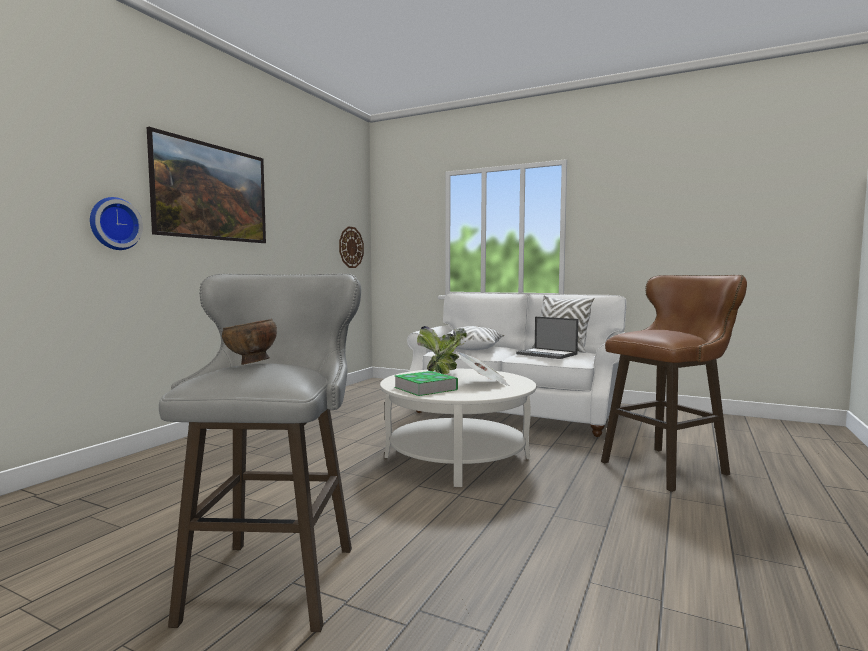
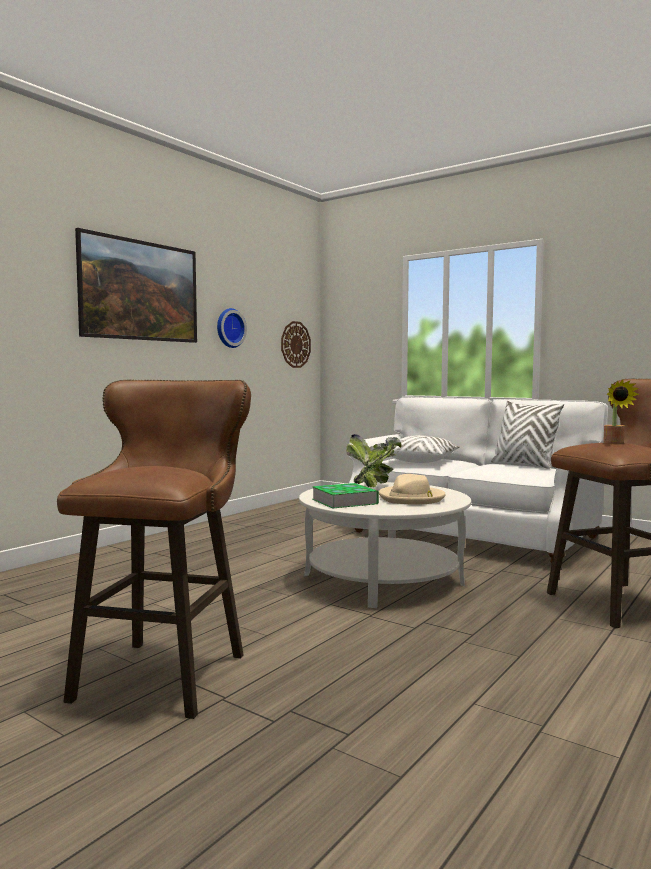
camera: 10 degrees right, 0 degrees up
(114, 224) = (42, 327): wall clock -> wall clock (229, 328)
(251, 364) = (141, 466): brown bowl -> none
(275, 578) = (165, 673): grey stool -> brown stool
(483, 383) = (411, 498): newspaper -> beige hat
(547, 354) = (503, 469): laptop -> none
(661, 329) = (615, 442): none -> potted plant

